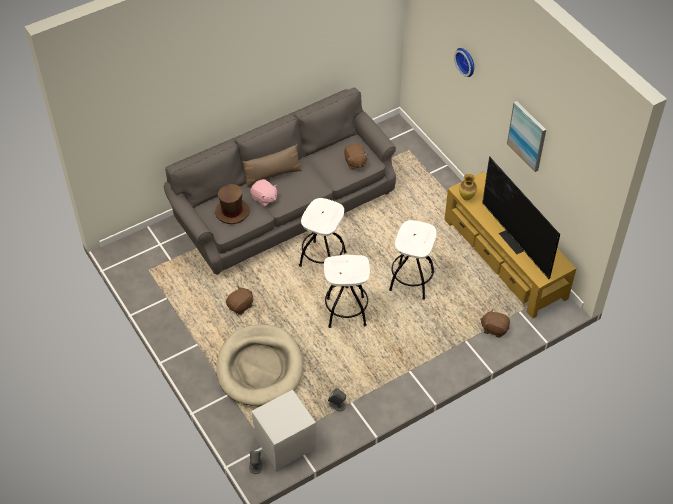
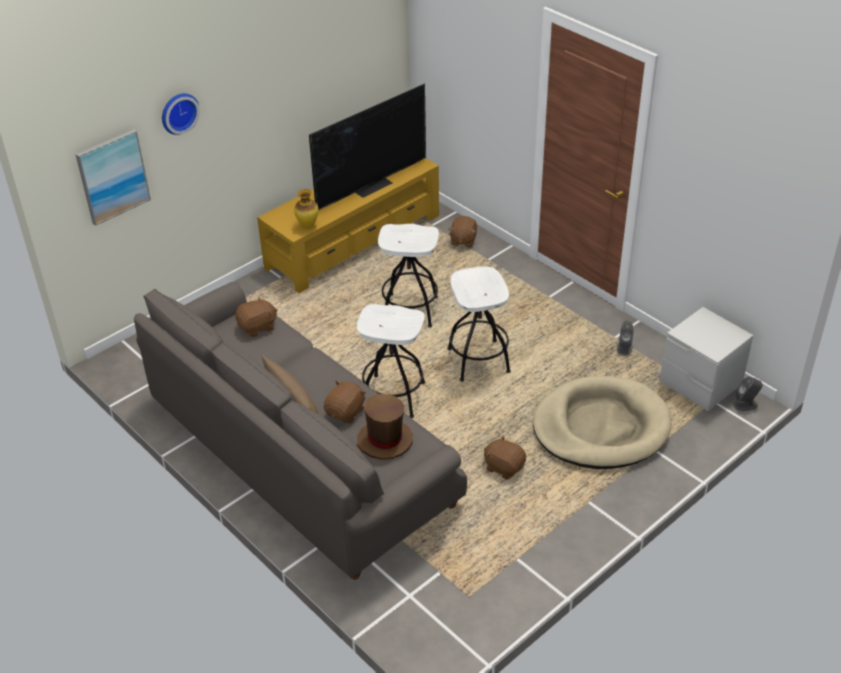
camera: 100 degrees left, 10 degrees down
(264, 198) = (346, 412): pink plush toy -> brown plush toy
(527, 136) = (295, 84): picture -> picture (113, 176)

